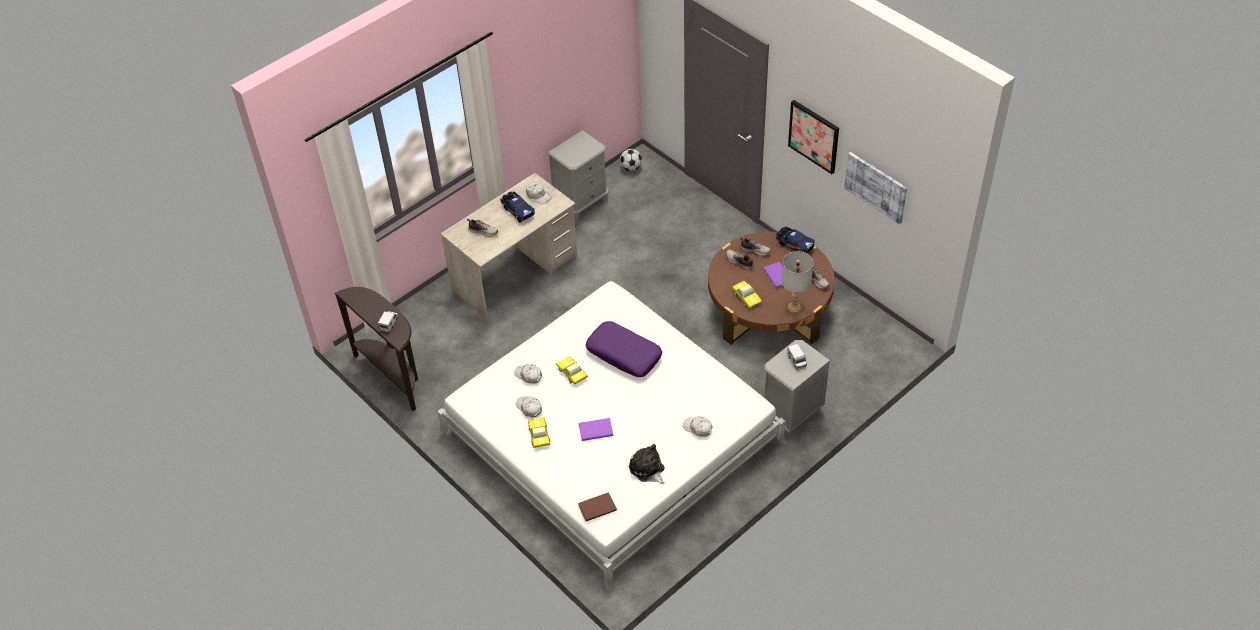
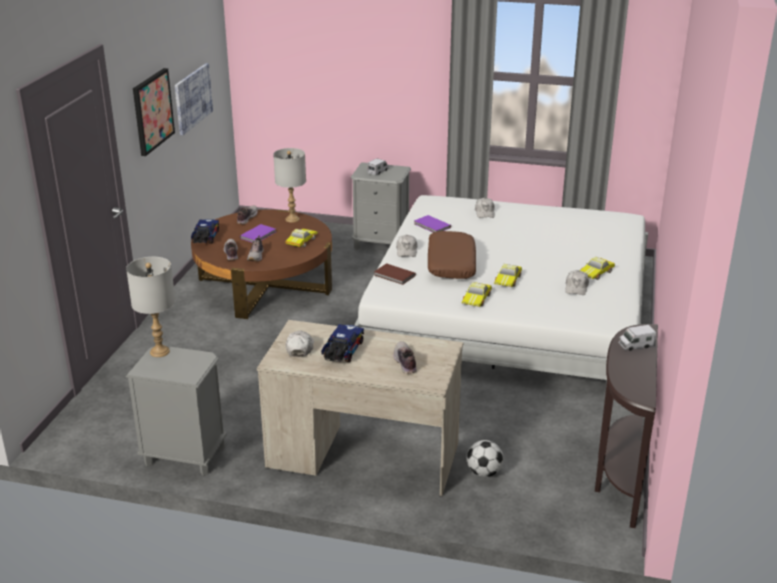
camera: 125 degrees left, 20 degrees down
(528, 375) = (542, 301): white cap -> white cap (406, 251)
(562, 342) = (477, 299): none -> toy car
(595, 147) = (159, 351): none -> grey table lamp
(595, 430) = (551, 249): purple book -> purple book (432, 226)
(596, 507) = (621, 224): brown book -> brown book (394, 276)
(624, 354) = (450, 263): purple pillow -> brown pillow
(631, 168) = (86, 441): football -> football (484, 472)
(647, 469) = (555, 217): plush toy -> none

